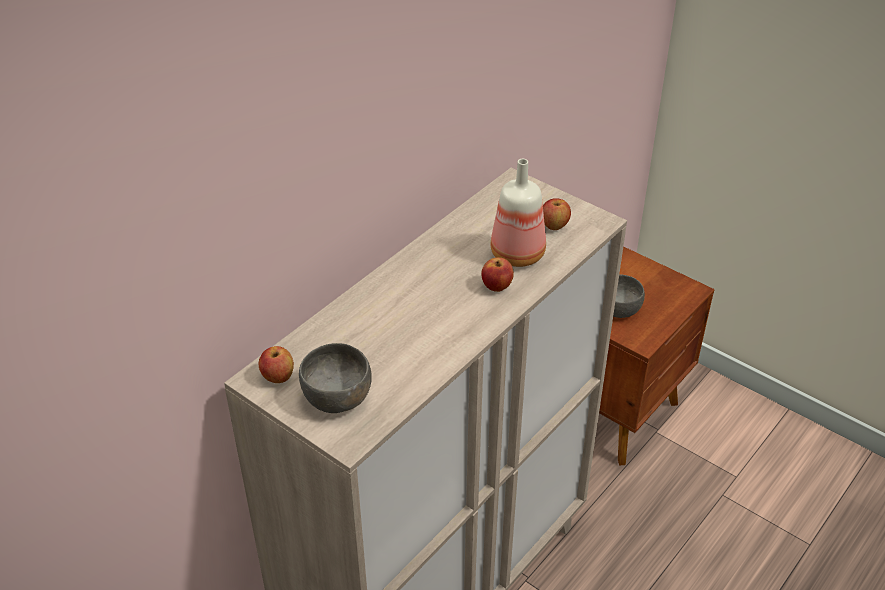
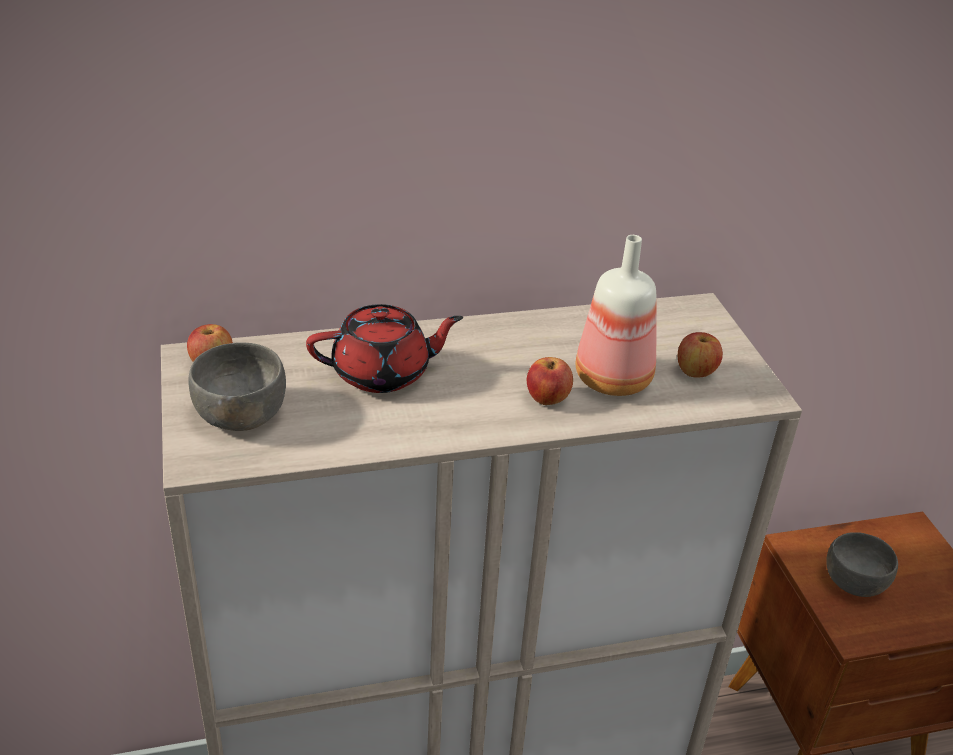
camera: 35 degrees right, 5 degrees down
(388, 322) = (383, 373): none -> red teapot

